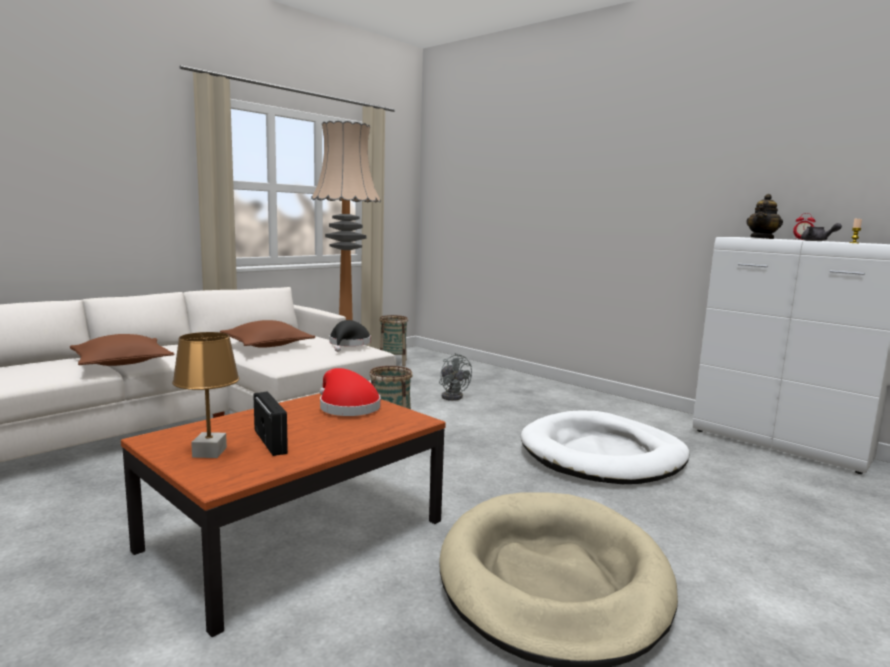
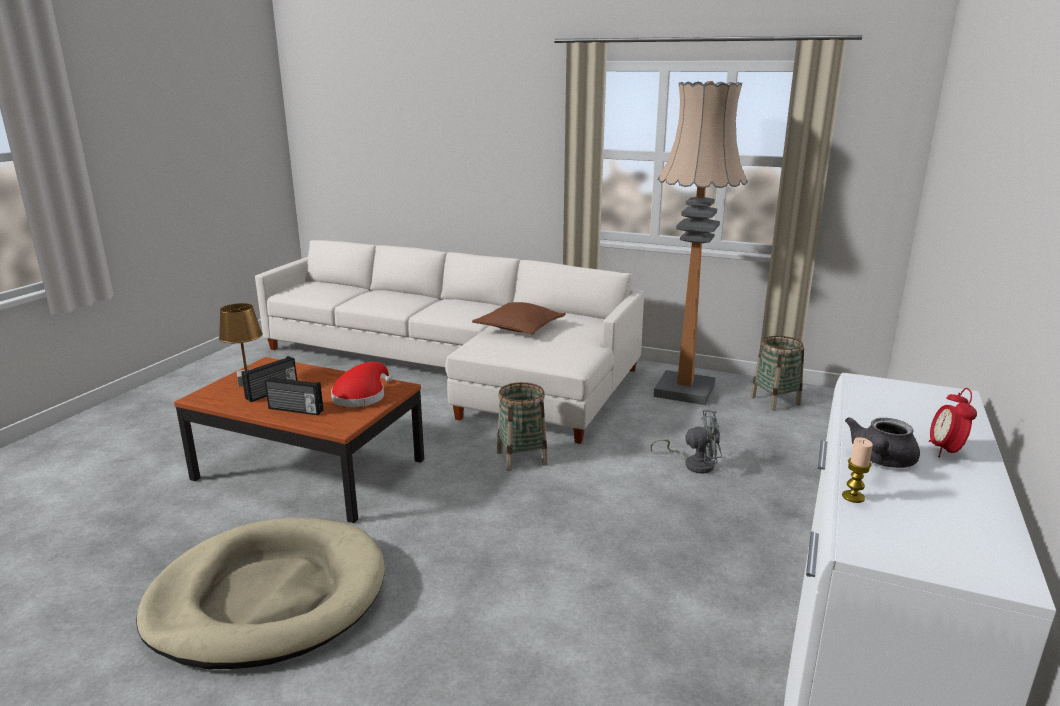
camera: 70 degrees right, 10 degrees up
(122, 362) = (425, 309): brown pillow -> none
(346, 434) = (295, 410): none -> radio
(349, 344) = (563, 352): black hat -> none
(452, 396) = (693, 464): grey fan -> grey fan turned 120 degrees counterclockwise
(603, 454) = (587, 605): white dog bed -> none
(762, 238) = (883, 410): teapot -> none

